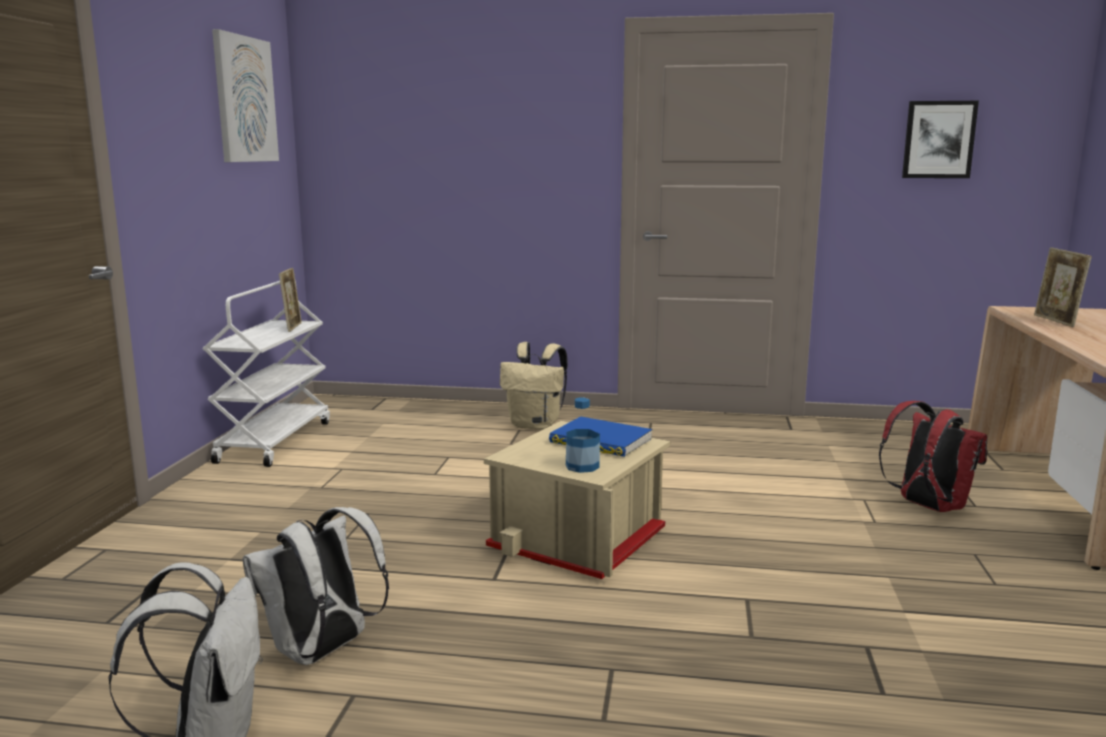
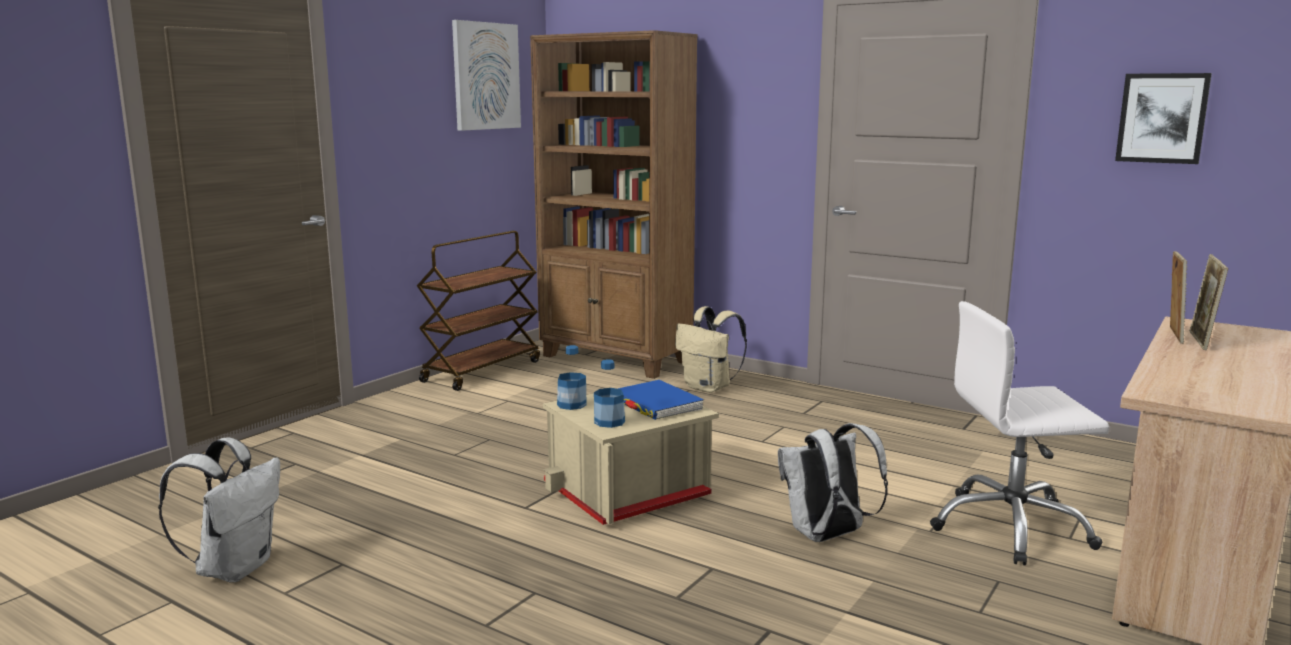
camera: 25 degrees right, 0 degrees up
(274, 441) = (482, 371): white cart -> brown cart
(293, 327) = (505, 274): picture frame -> picture frame (1172, 335)
(321, 652) = (353, 531): white backpack -> white backpack (826, 536)
(411, 410) = (616, 359): none -> brown bookcase
(517, 455) = (571, 404): none -> bottle
(927, 506) = (1011, 528): red backpack -> white office chair

